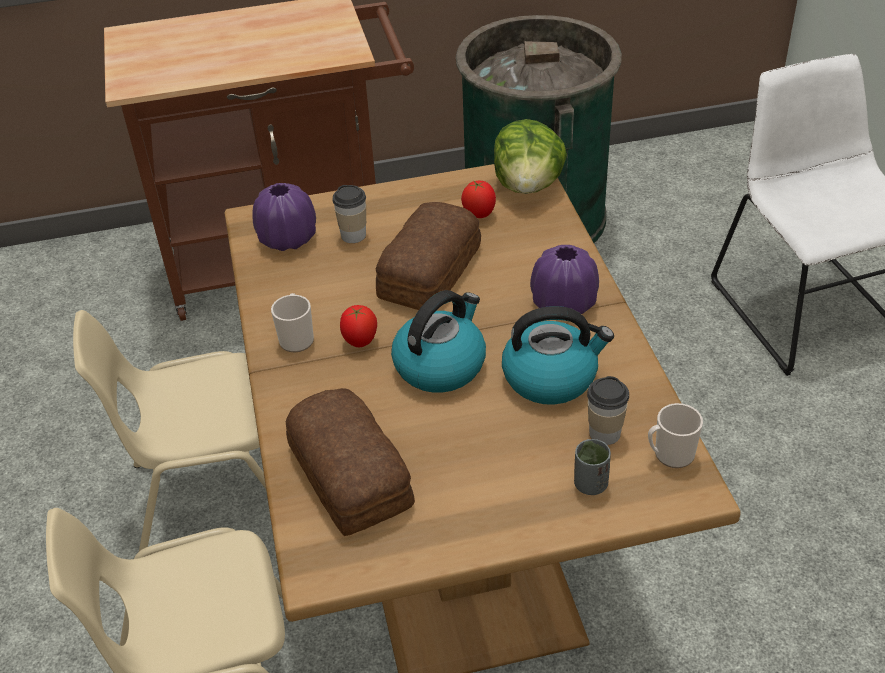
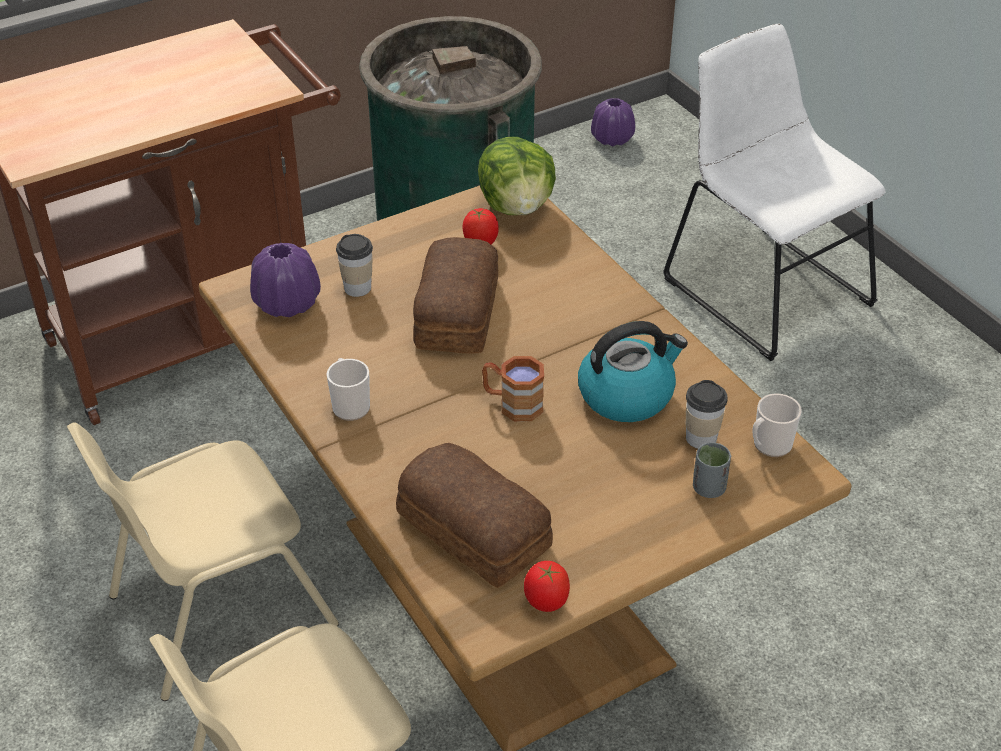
camera: 20 degrees left, 0 degrees up
(360, 342) = (419, 397): tomato -> tomato (546, 603)
(440, 365) = (512, 404): kettle -> brown mug
(564, 304) = (607, 321): purple vase -> purple vase (612, 138)

